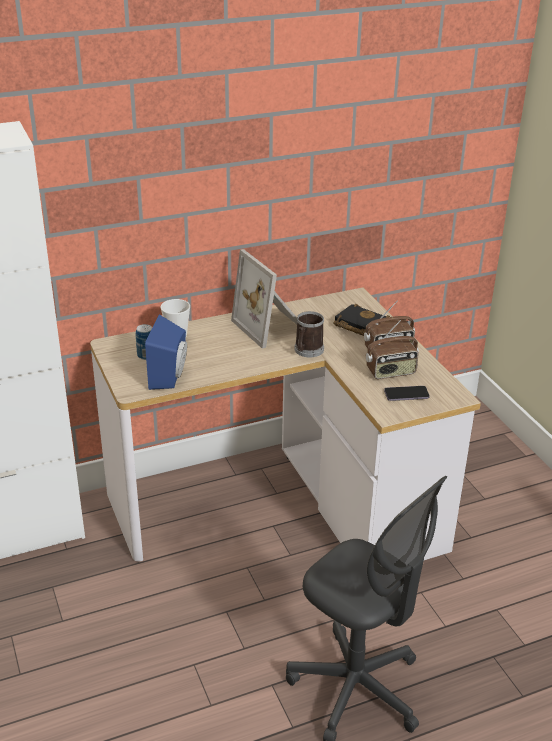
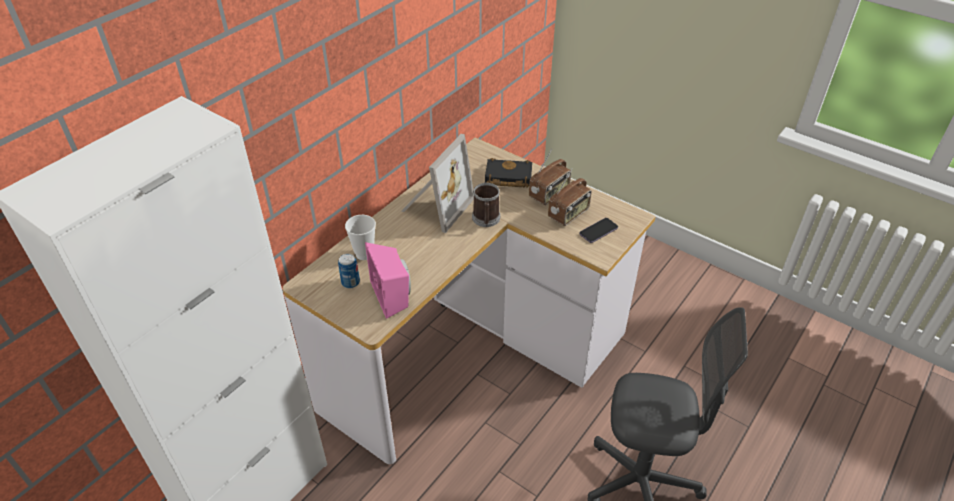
camera: 30 degrees left, 10 degrees up
(171, 376) = (393, 296): blue speaker -> pink speaker
(272, 326) = (435, 206): picture frame -> picture frame turned 90 degrees counterclockwise

